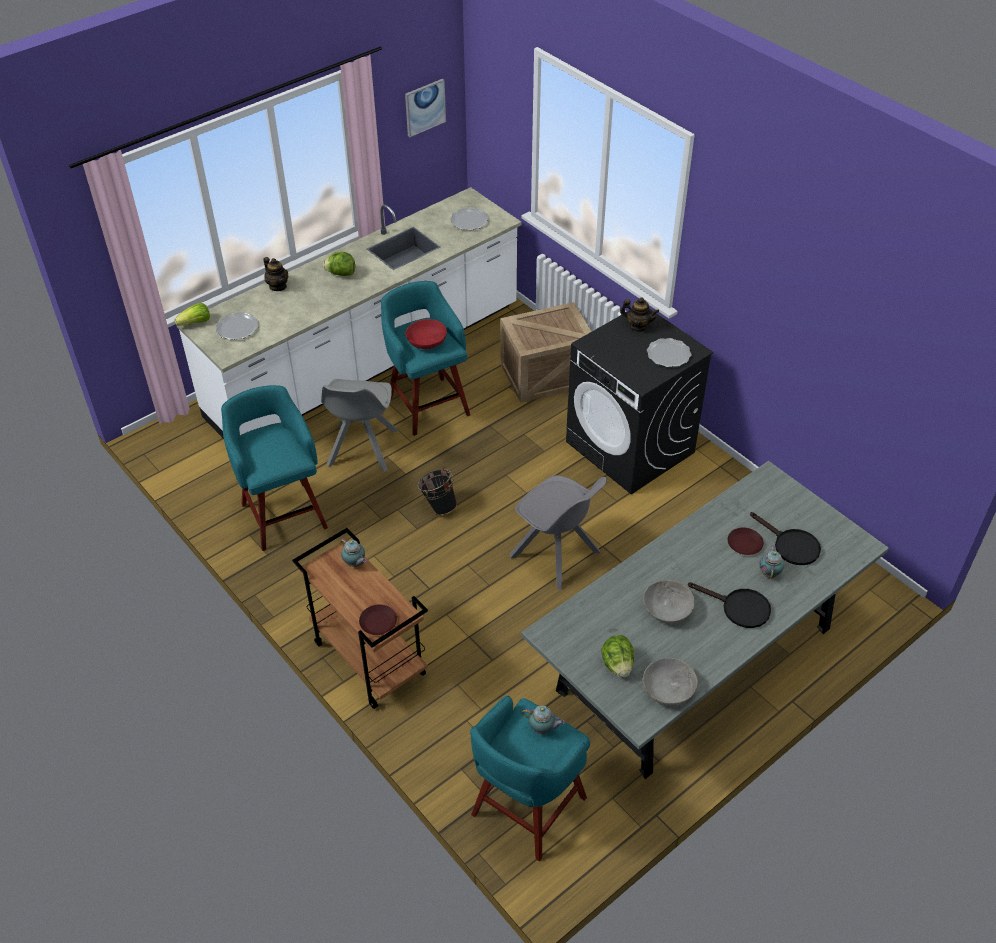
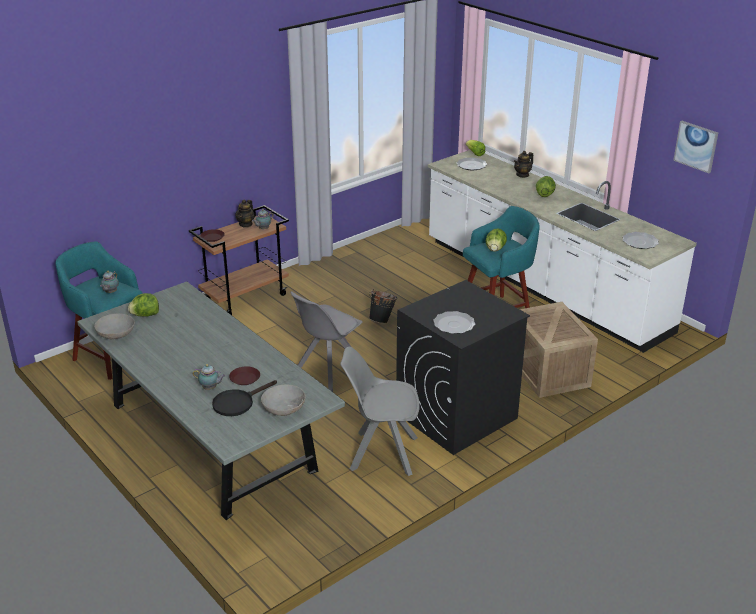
camera: 90 degrees right, 15 degrees down
(283, 513) = (376, 262): turquoise stool -> none
(362, 449) = (441, 287): grey chair -> grey chair (381, 453)
(427, 341) = (495, 249): red bowl -> lettuce
(638, 326) = (493, 311): teapot -> teapot (246, 224)
(667, 609) = (187, 337): grey bowl -> grey bowl (284, 408)
(739, 608) = (178, 370): black frying pan -> none

